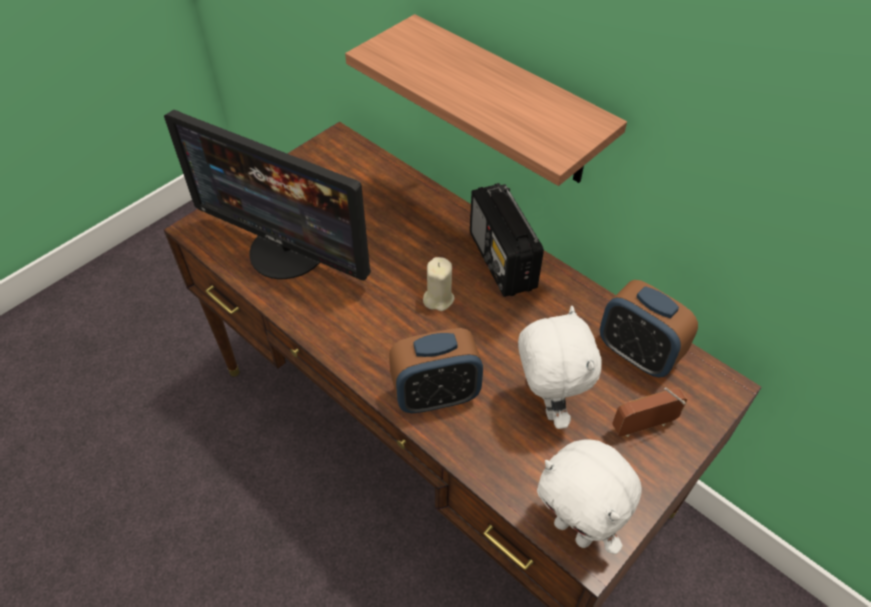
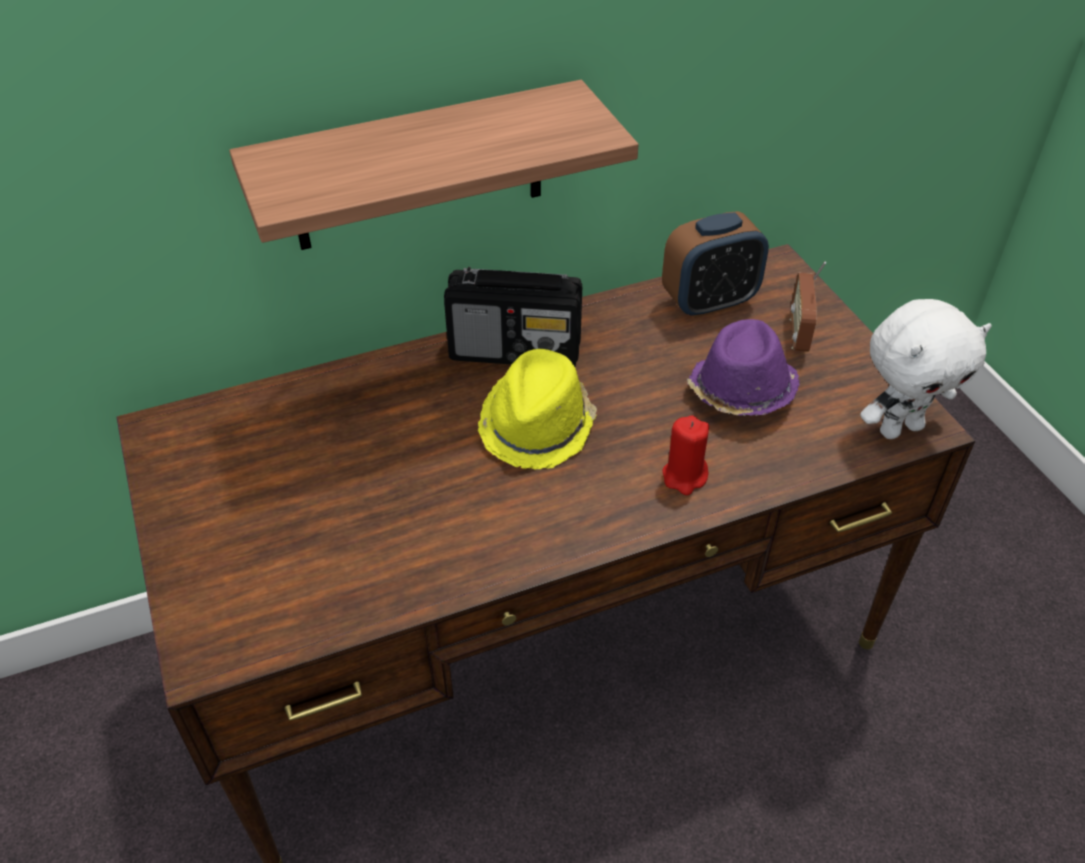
camera: 65 degrees left, 5 degrees down
(288, 251) = (344, 552): monitor -> none
(436, 395) = (684, 476): alarm clock -> red candle
(438, 298) = (538, 425): beige candle -> yellow hat
(546, 404) = (741, 391): white plush toy -> purple hat

